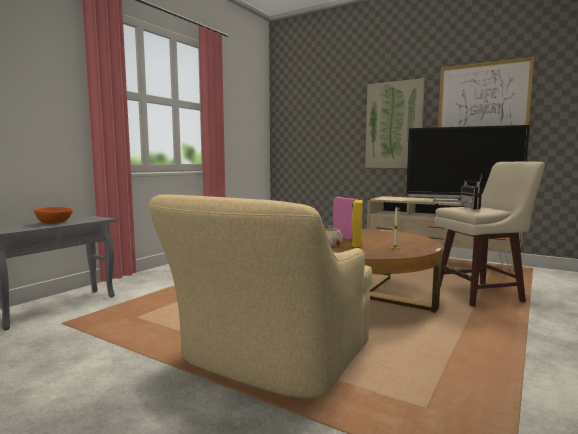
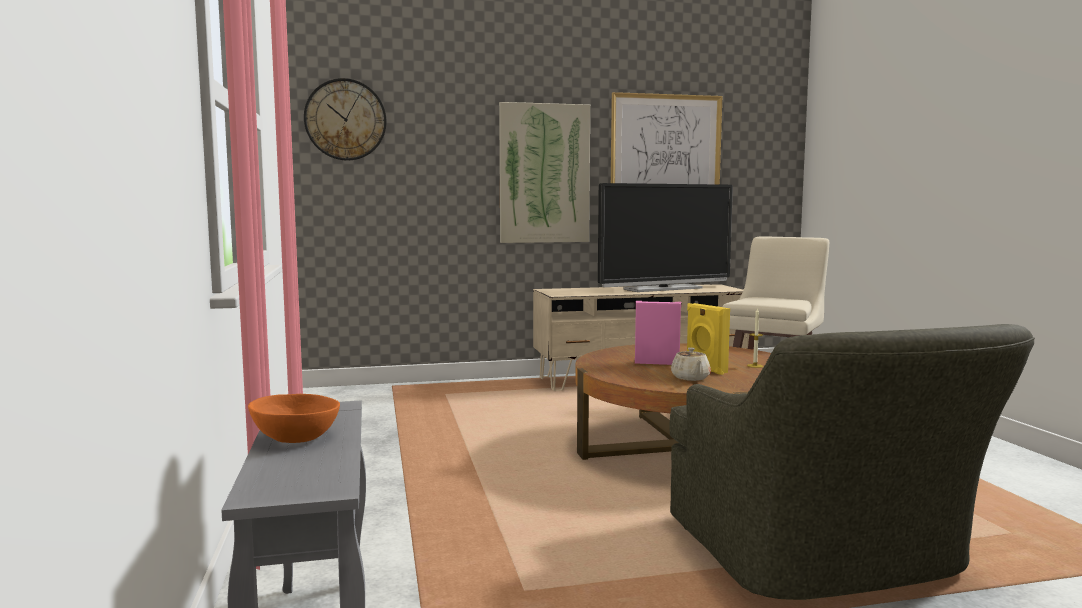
camera: 45 degrees left, 0 degrees up
(267, 361) = (824, 559): beige armchair -> green armchair
(293, 104) = (345, 120): none -> wall clock
(473, 208) = (772, 300): radio -> none

